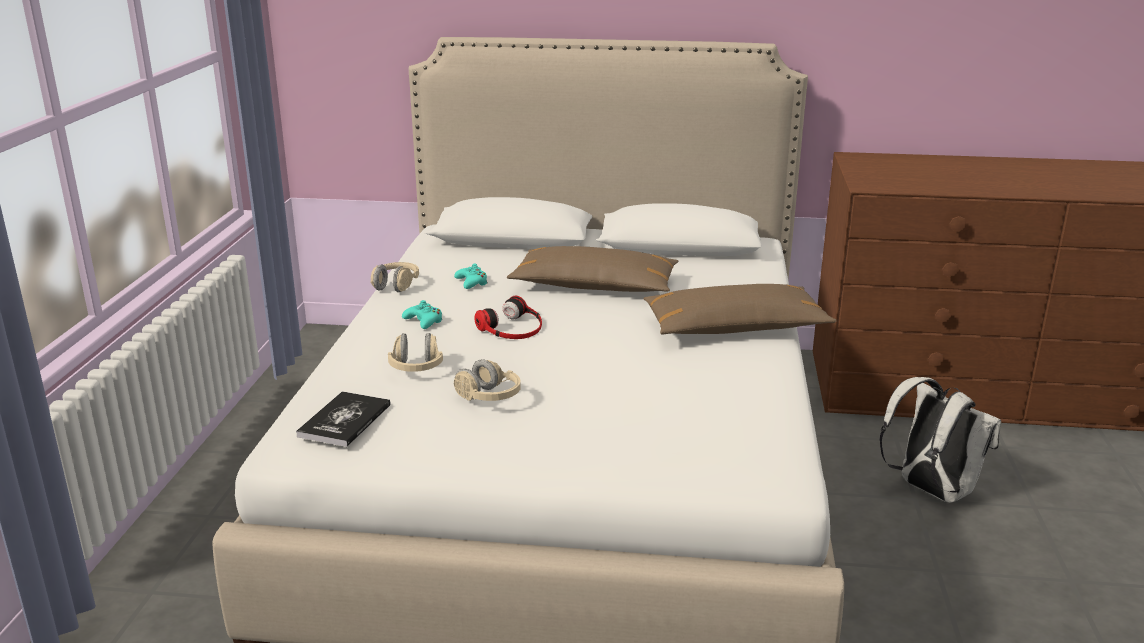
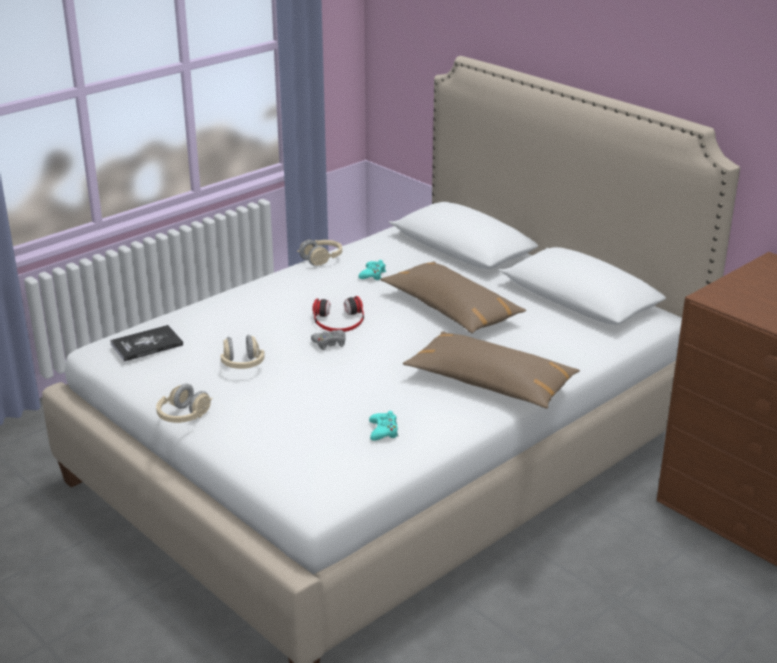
camera: 40 degrees right, 5 degrees up
(416, 368) = (235, 326): beige headphones -> beige headphones (184, 417)
(424, 321) = (295, 294): turquoise game controller -> turquoise game controller (383, 431)
(540, 349) = (330, 343): none -> grey game controller
(930, 490) = (641, 602): white backpack -> none

